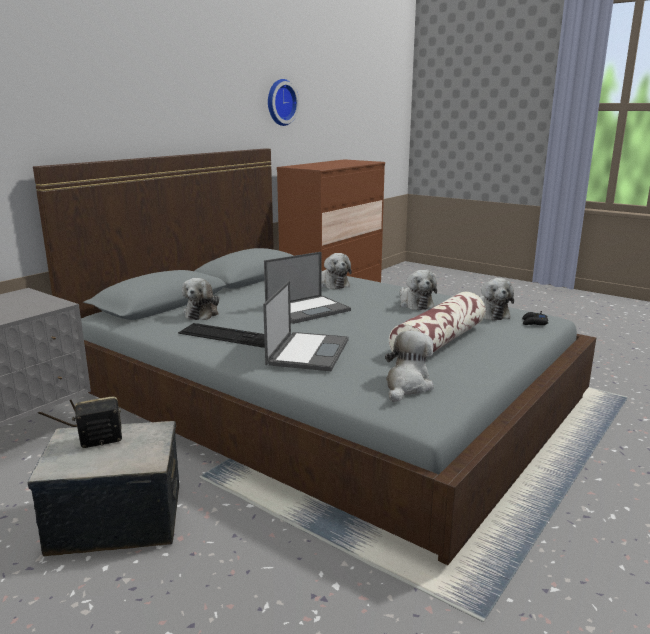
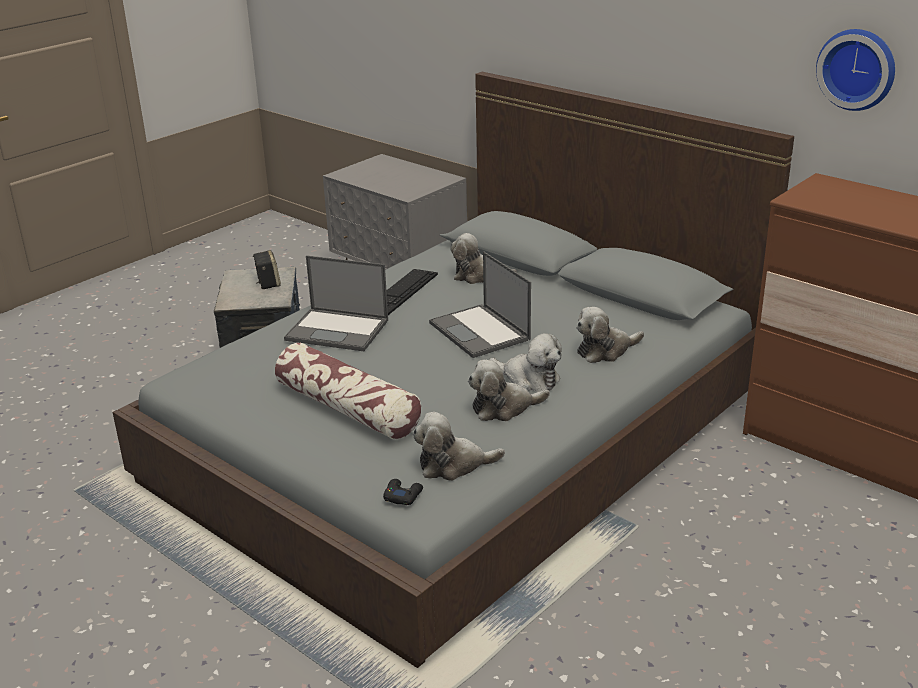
camera: 95 degrees right, 10 degrees up
(407, 386) = (236, 377): plush toy -> plush toy (529, 379)

